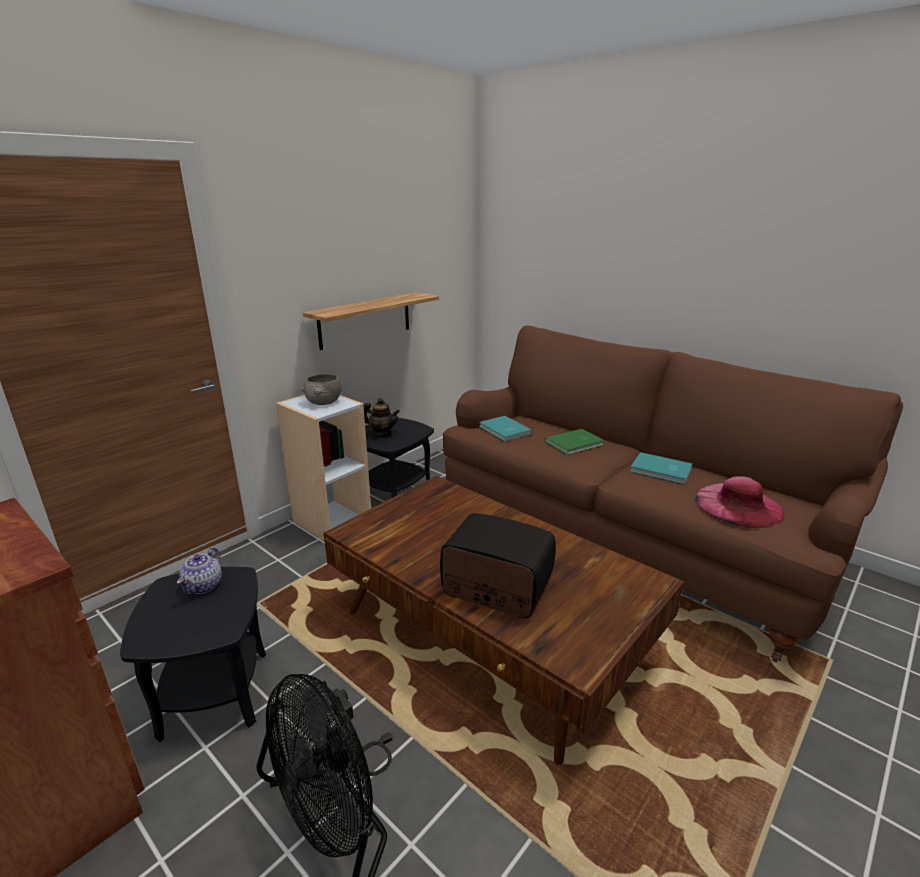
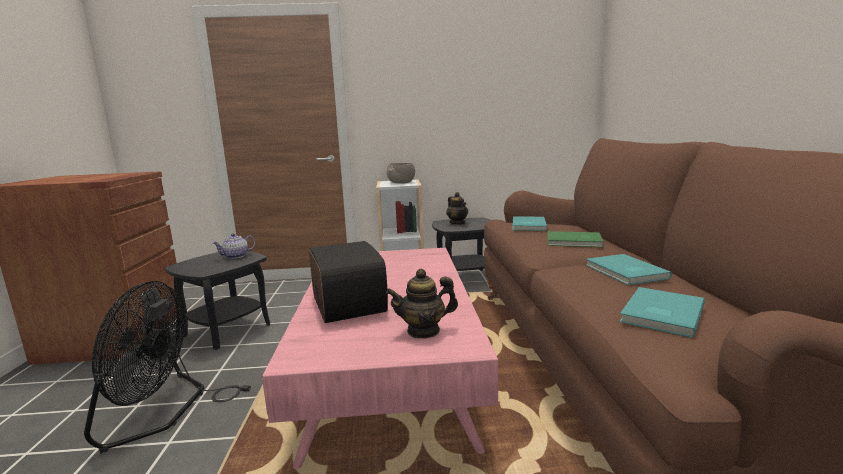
camera: 45 degrees right, 10 degrees down
(365, 320) = (464, 132): shelf -> none
(488, 634) = (388, 373): brown coffee table -> pink coffee table
(605, 583) = (423, 331): none -> teapot
(738, 505) = (659, 313): pink hat -> turquoise book

